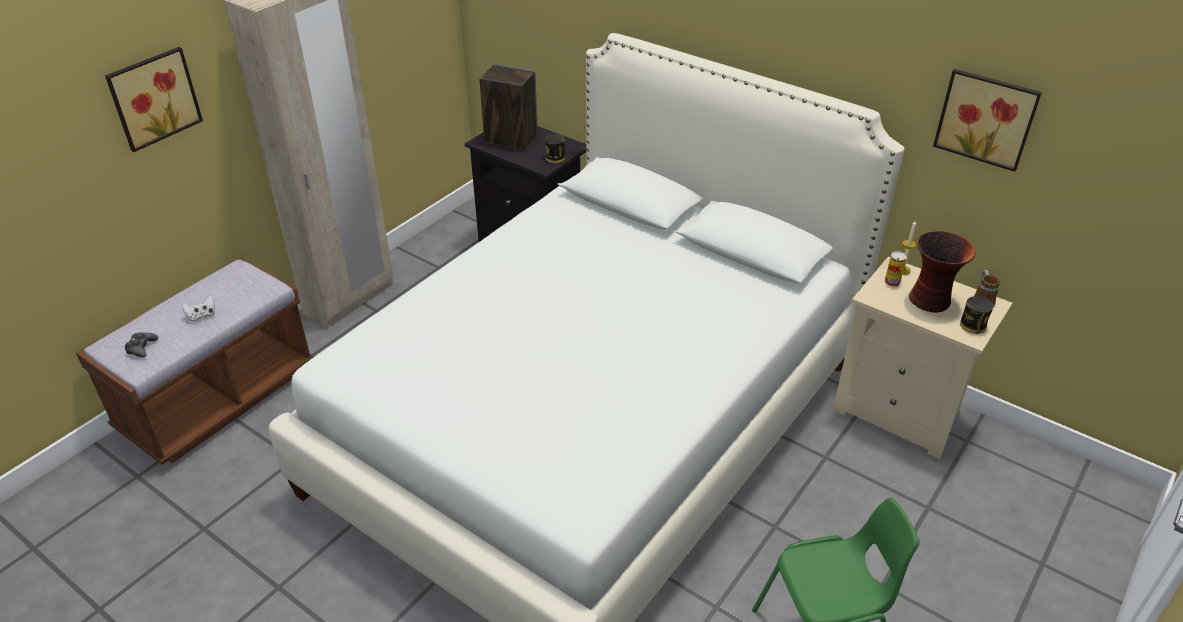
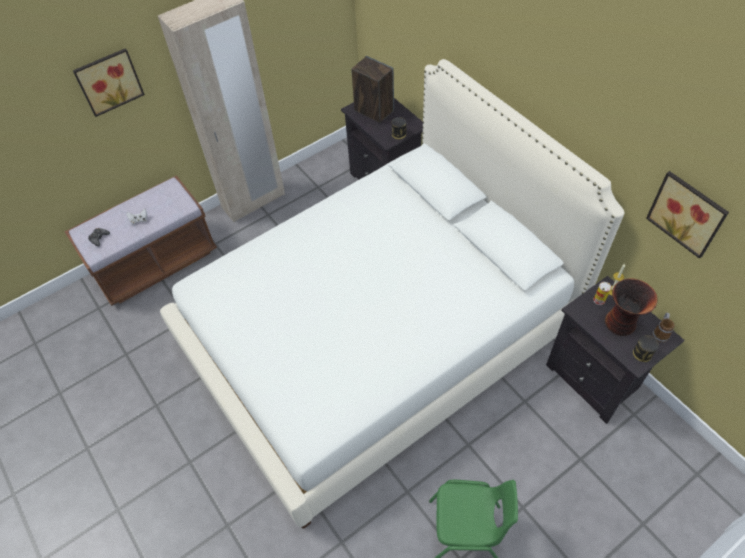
camera: 20 degrees right, 15 degrees up
(900, 412) = (595, 378): beige nightstand -> black nightstand

